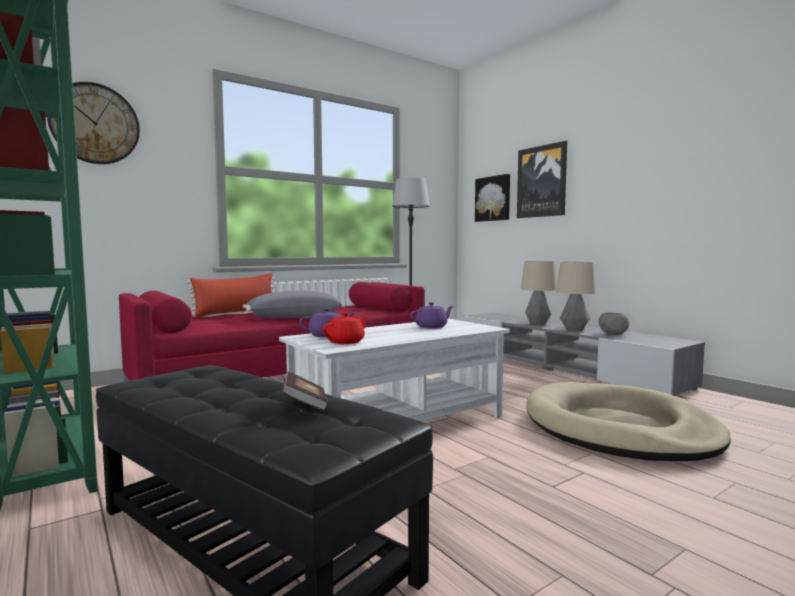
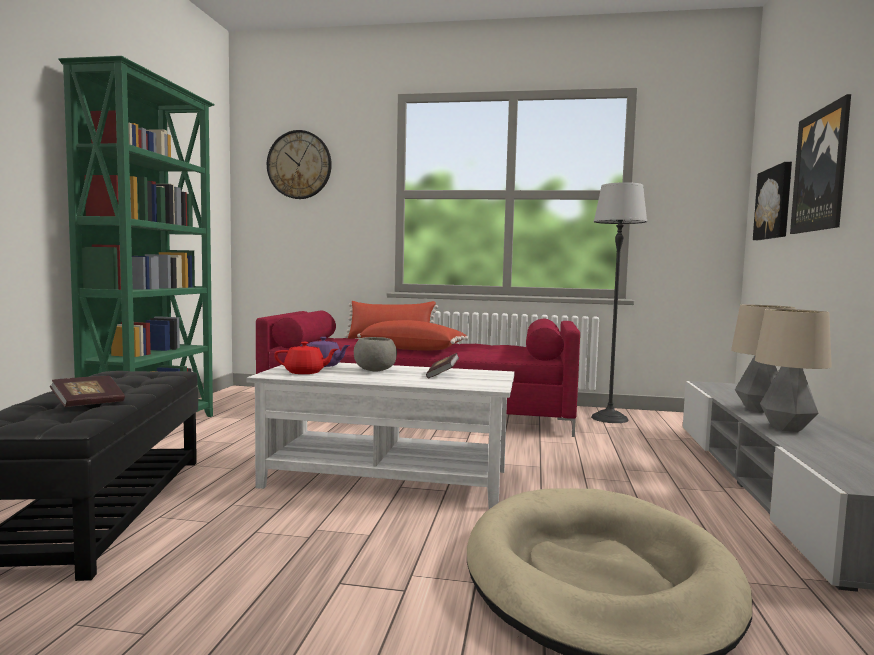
camera: 45 degrees right, 0 degrees up
(294, 317) = (413, 349): grey pillow -> red pillow
(432, 327) = (442, 375): purple teapot -> book
(613, 334) = (830, 448): grey bowl -> grey bowl (374, 370)

